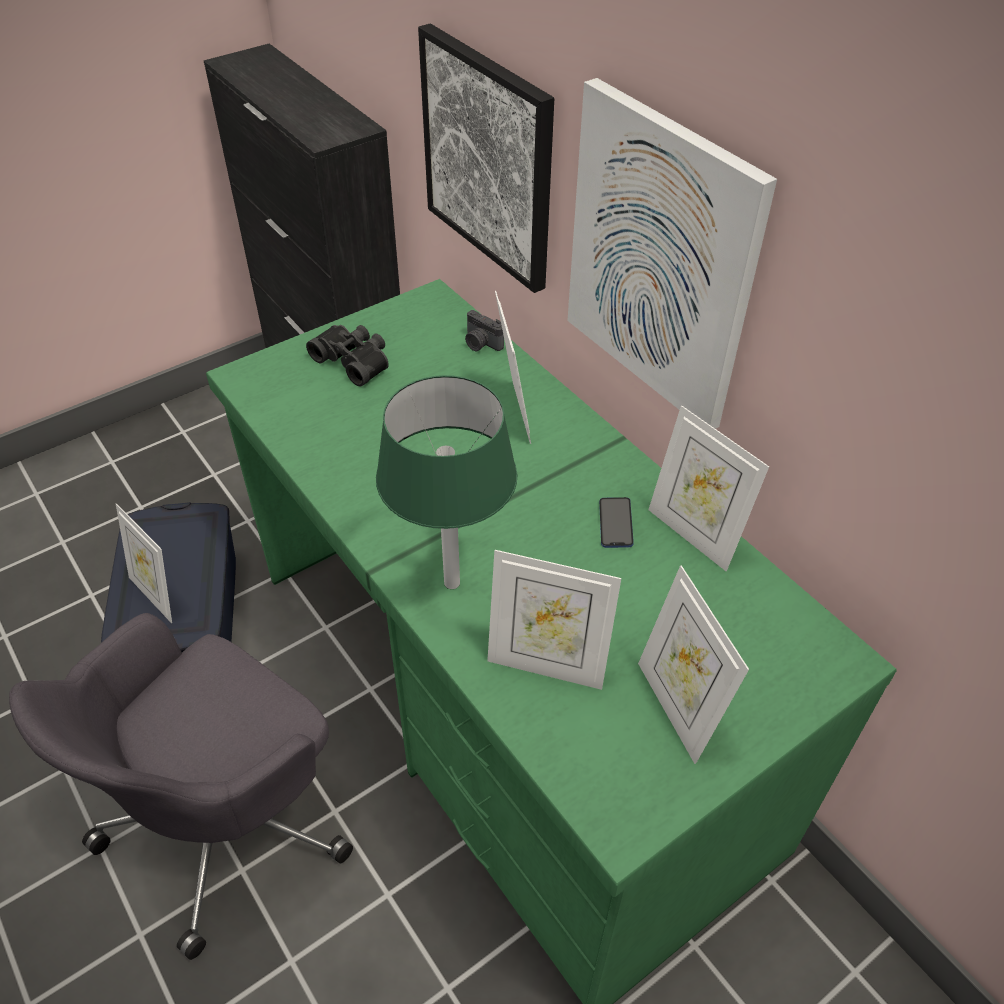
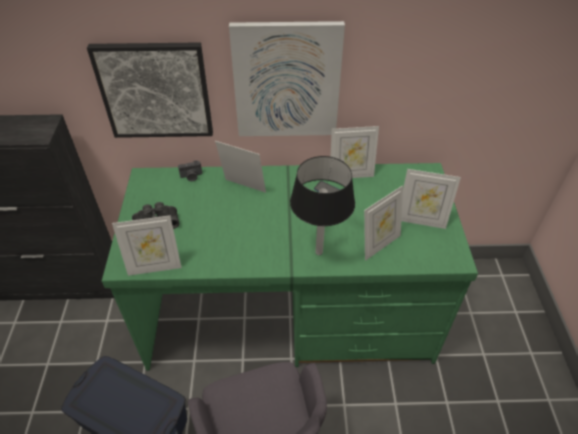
camera: 55 degrees left, 0 degrees up
(157, 595) = (134, 414): picture frame -> picture frame (154, 267)
(451, 583) = (318, 252): green table lamp -> black table lamp

